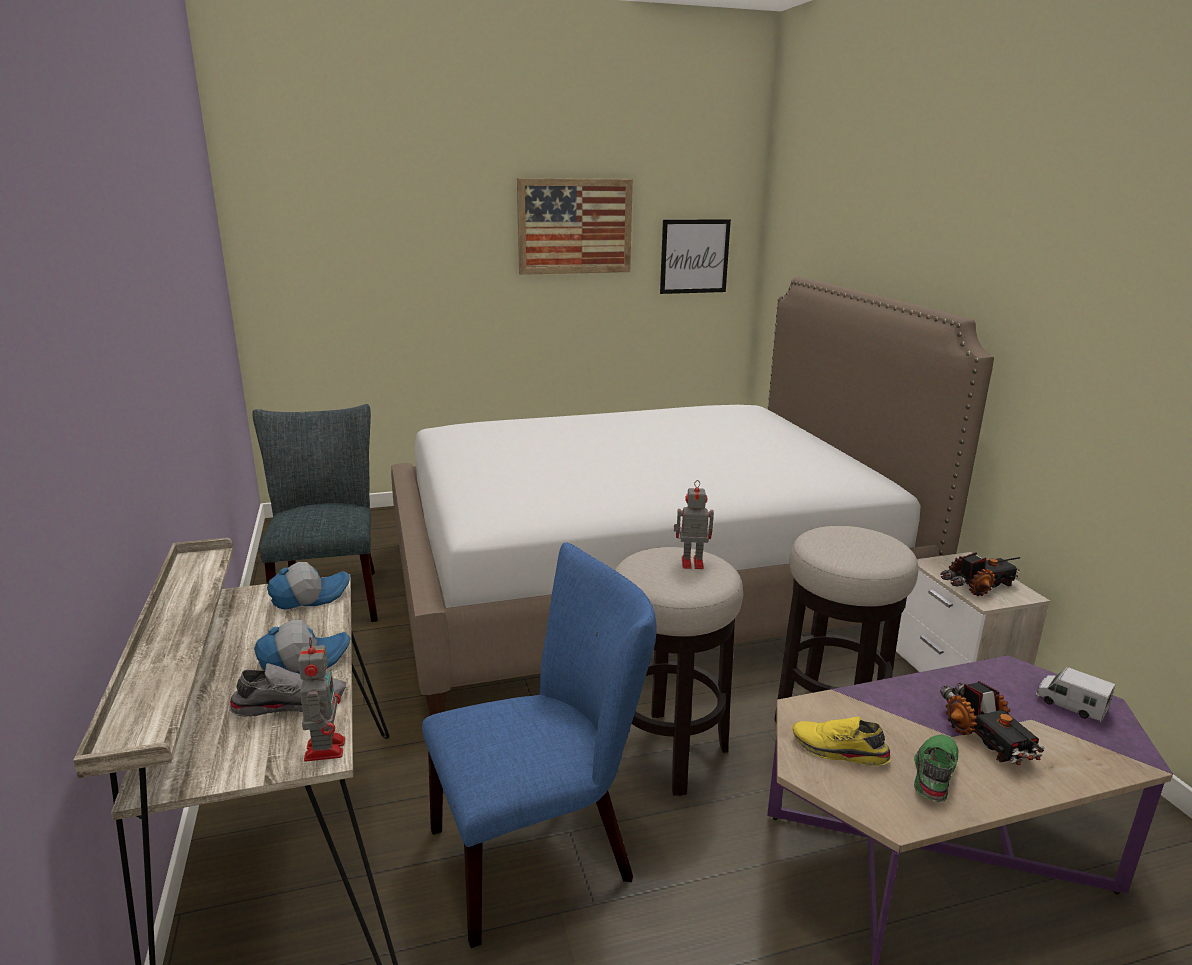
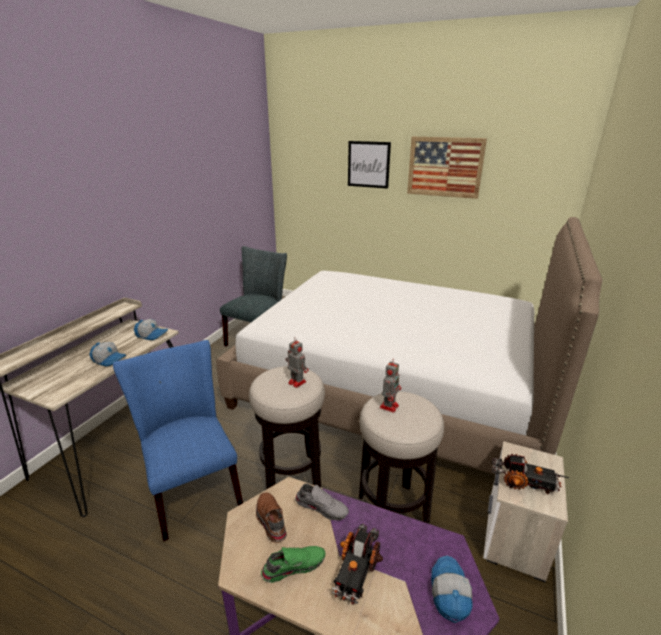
camera: 40 degrees right, 5 degrees up
(290, 703) = (80, 374): grey shoe -> grey shoe (322, 506)
(325, 747) = (60, 395): toy robot -> toy robot (389, 406)
(543, 851) = (192, 487): blue chair -> blue chair turned 135 degrees counterclockwise
(694, 256) = (528, 192): picture -> picture (368, 164)
(838, 751) = (270, 520): yellow shoe -> brown shoe
(1070, 705) = (448, 593): toy truck -> cap

